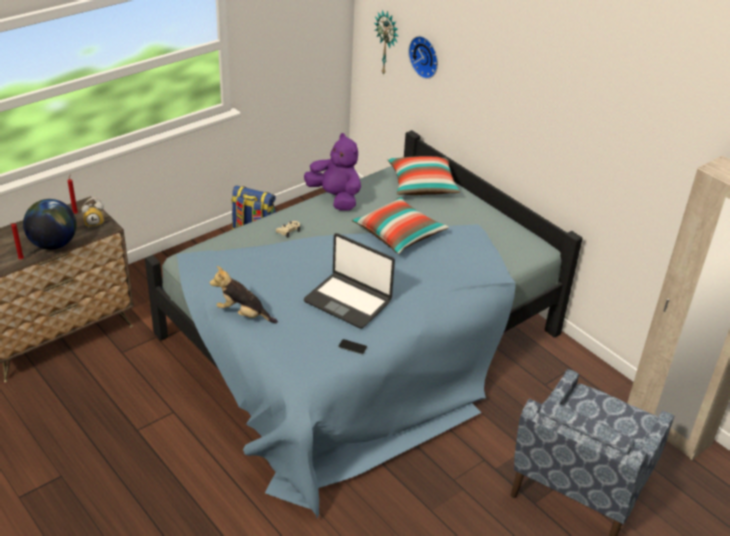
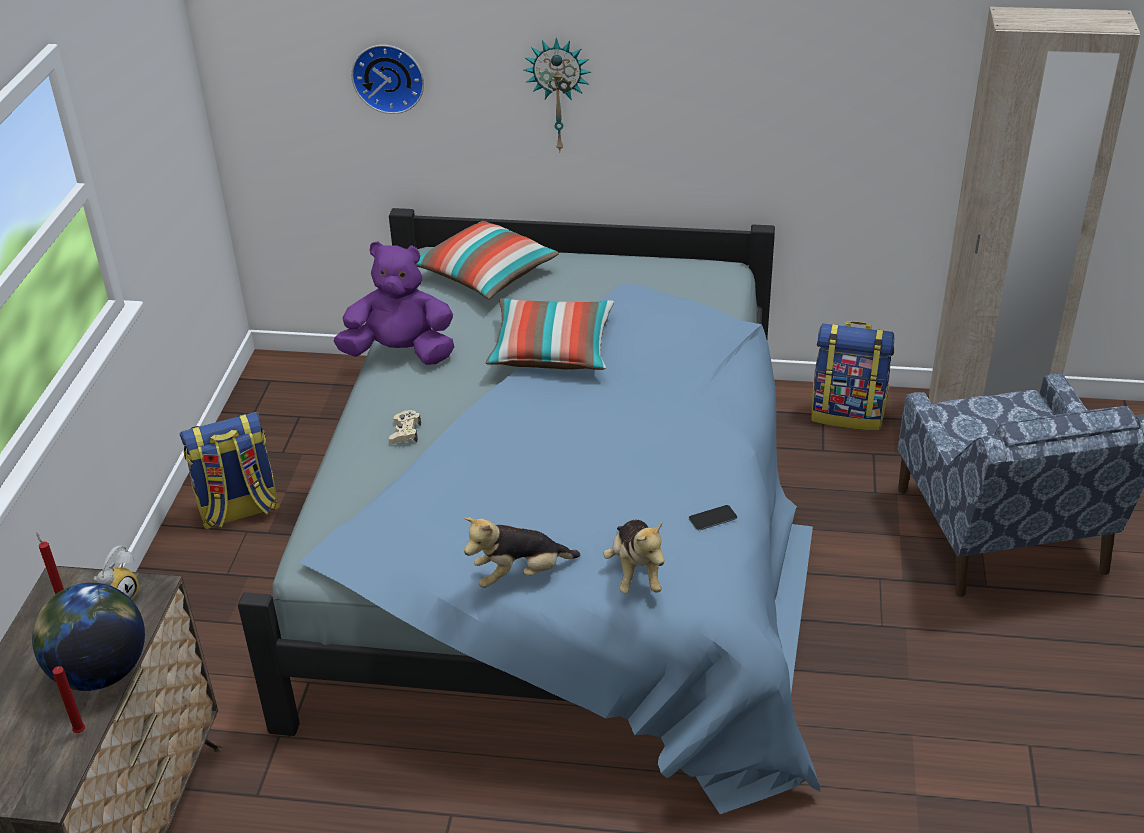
camera: 40 degrees left, 0 degrees up
(287, 345) = (635, 572): none -> plush toy
(348, 301) = (623, 467): laptop -> none
(387, 43) = (294, 86): wall clock -> wall clock (558, 94)
(584, 377) = (848, 414): none -> backpack

